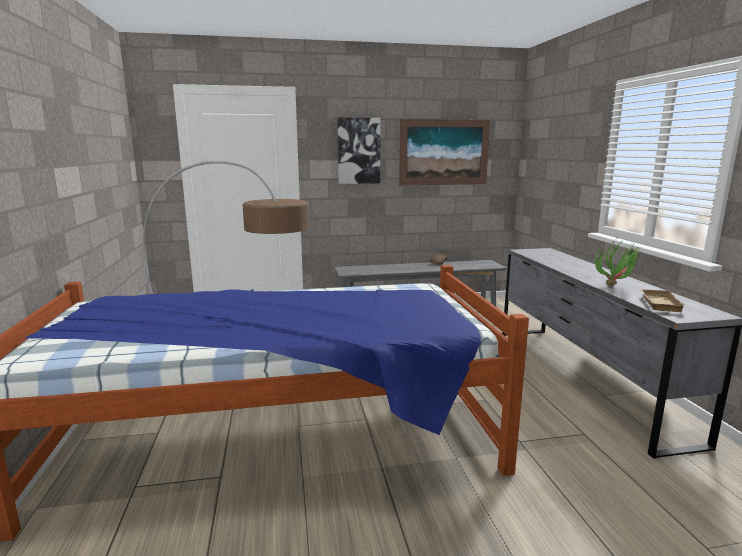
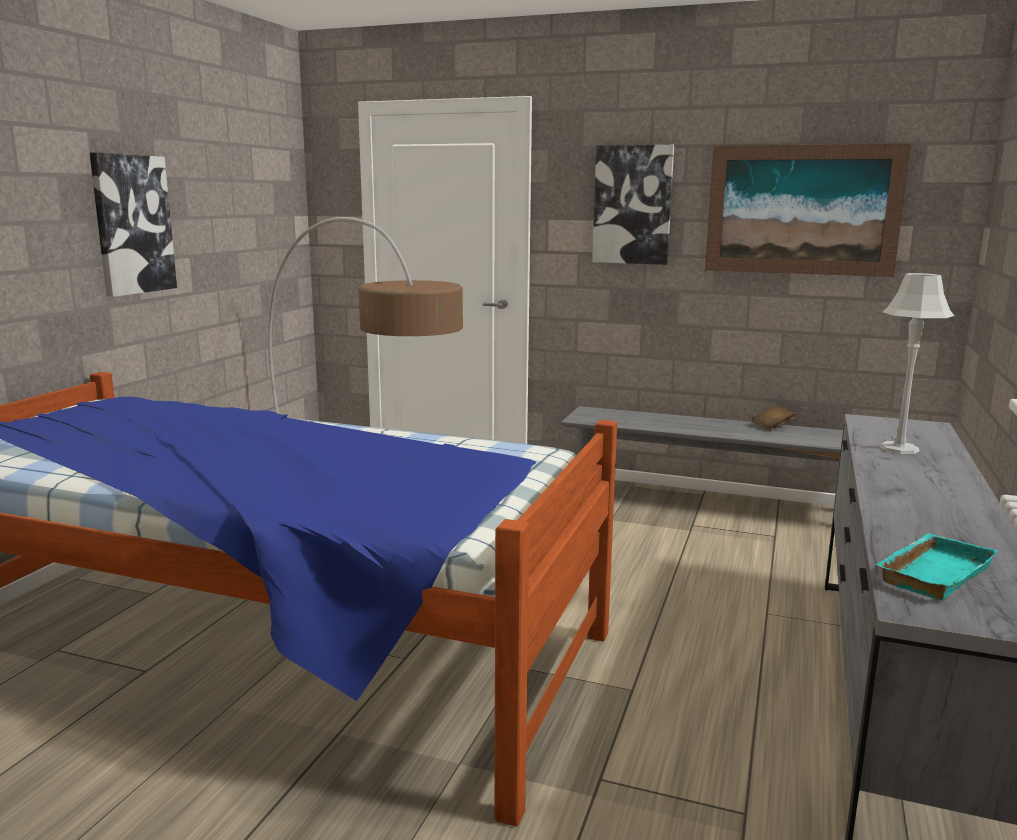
camera: 30 degrees right, 0 degrees up
(69, 169) = (132, 224): none -> picture
(556, 260) = (899, 448): none -> grey table lamp
(616, 286) = (916, 520): potted plant -> none
(658, 303) = (932, 572): beige tray -> turquoise tray

